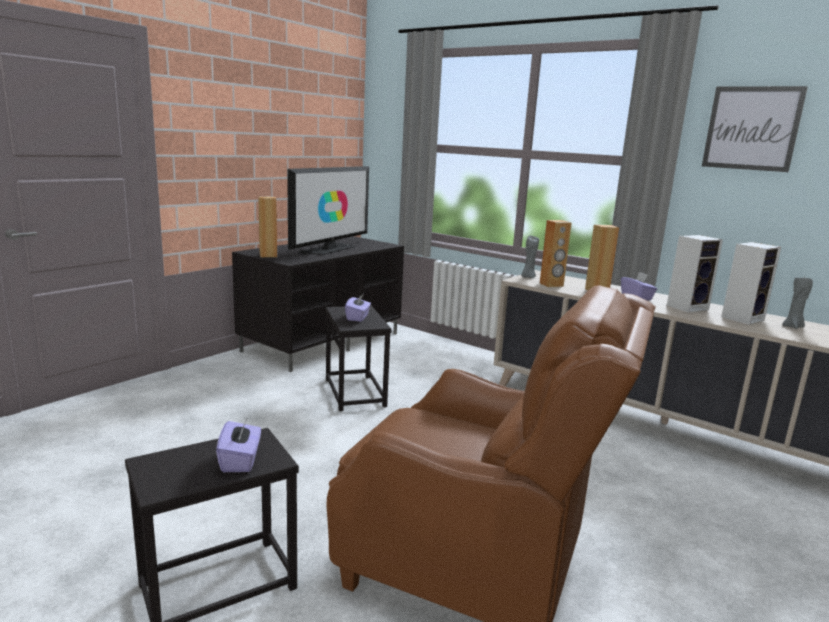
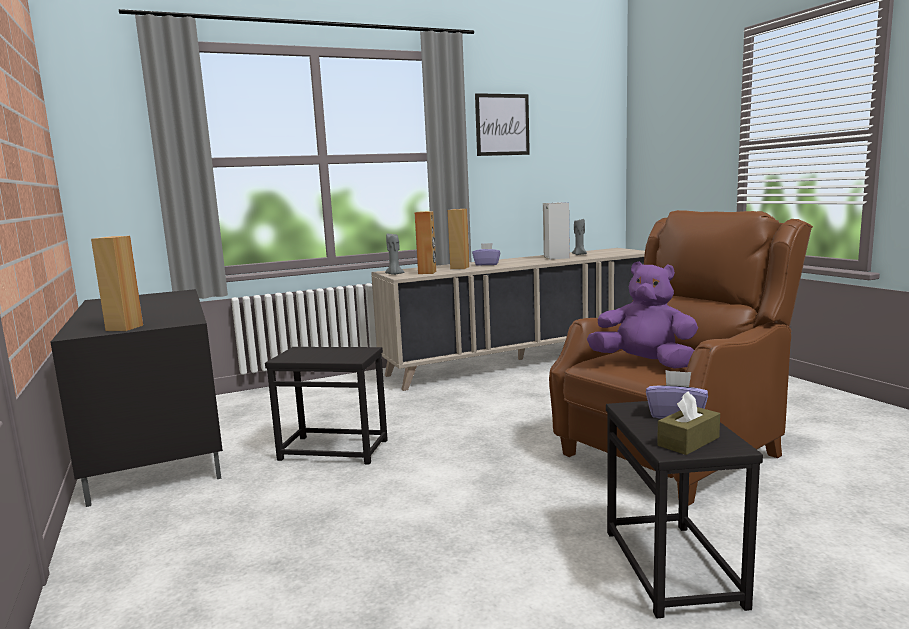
camera: 60 degrees left, 5 degrees down
(169, 469) = (688, 441): none -> brown tissue box
(329, 249) = (150, 308): television -> none
(358, 317) = (329, 354): purple tissue box -> none
(419, 437) = (644, 363): none -> purple plush toy
(687, 307) = (522, 260): speaker -> none

